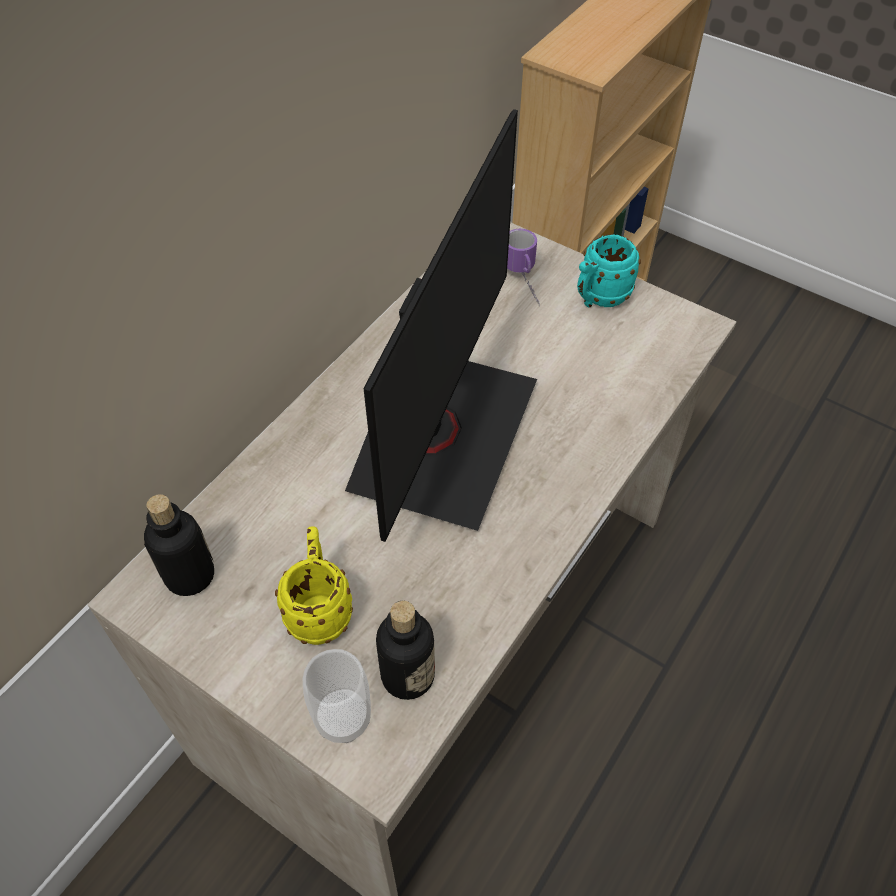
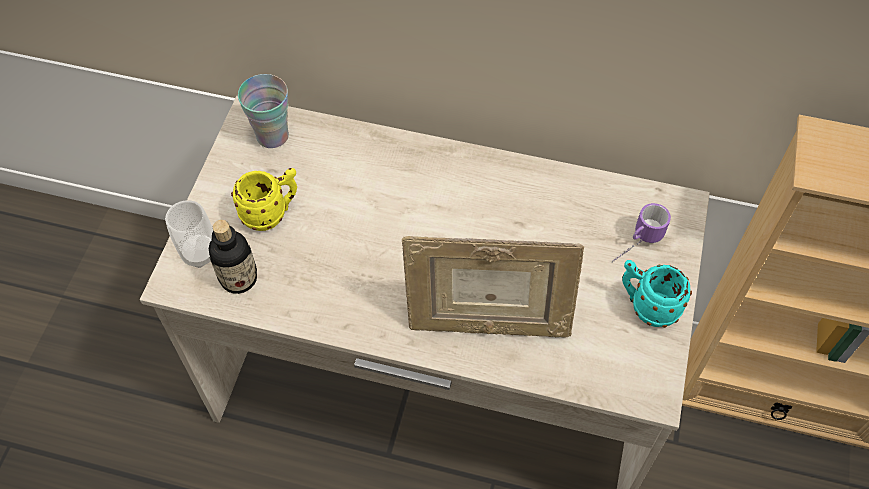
camera: 70 degrees right, 5 degrees up
(190, 575) = (272, 136): bottle -> cup
(441, 436) = (442, 236): monitor -> none
(575, 430) = (487, 325): none -> picture frame

